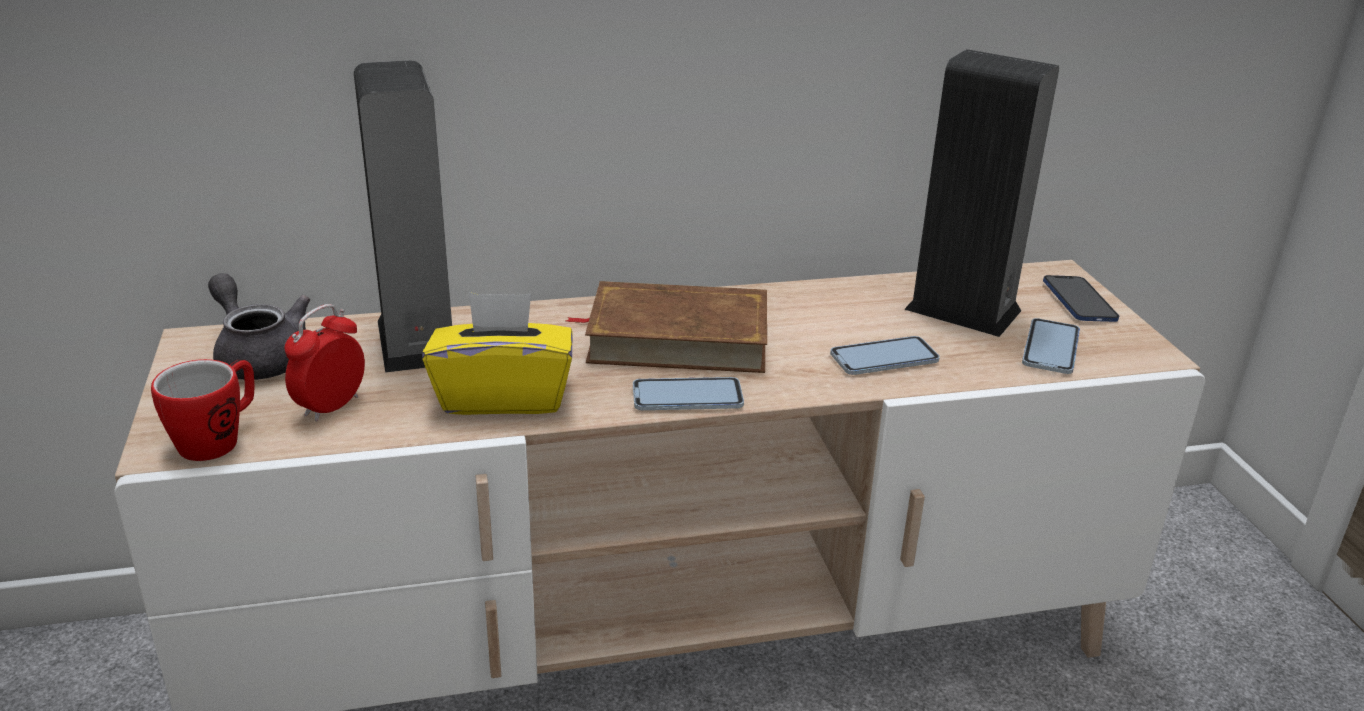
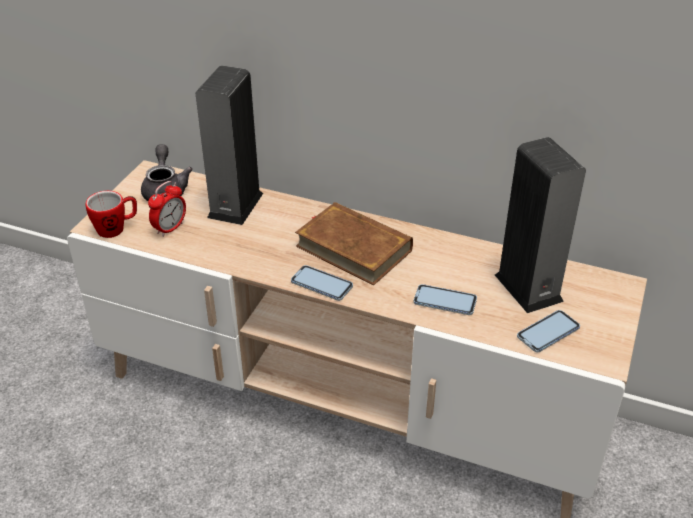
camera: 35 degrees right, 10 degrees up
(331, 407) = (170, 228): alarm clock -> alarm clock turned 150 degrees clockwise
(503, 396) = (242, 251): yellow tissue box -> none
(1079, 301) = (609, 309): phone -> none

